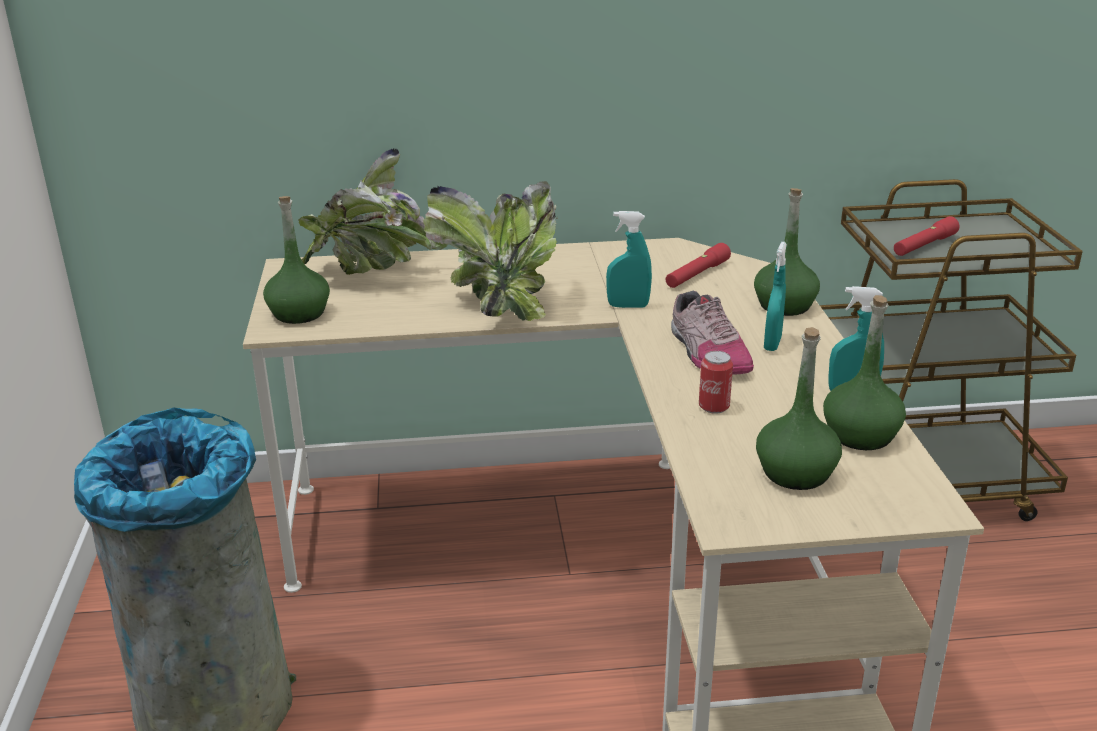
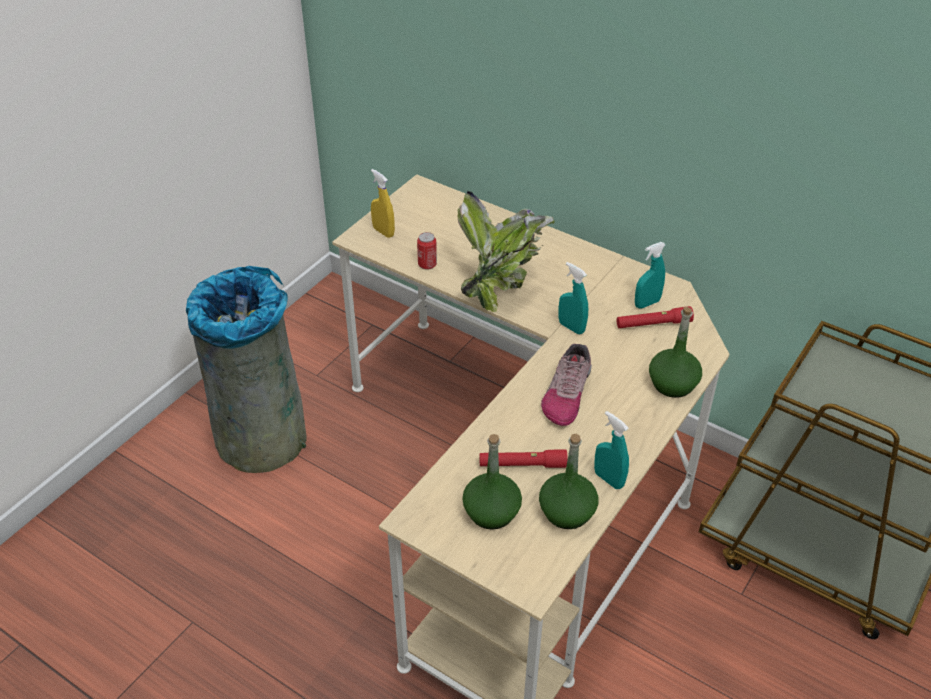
camera: 40 degrees right, 15 degrees up
(299, 313) = (383, 232): green bottle -> yellow spray bottle
(371, 275) = (456, 219): potted plant -> none
(714, 407) = (512, 437): can -> can (427, 264)
(772, 344) = (617, 411): turquoise spray bottle -> turquoise spray bottle (647, 303)
(924, 245) = (845, 389): red flashlight -> red flashlight (522, 464)

